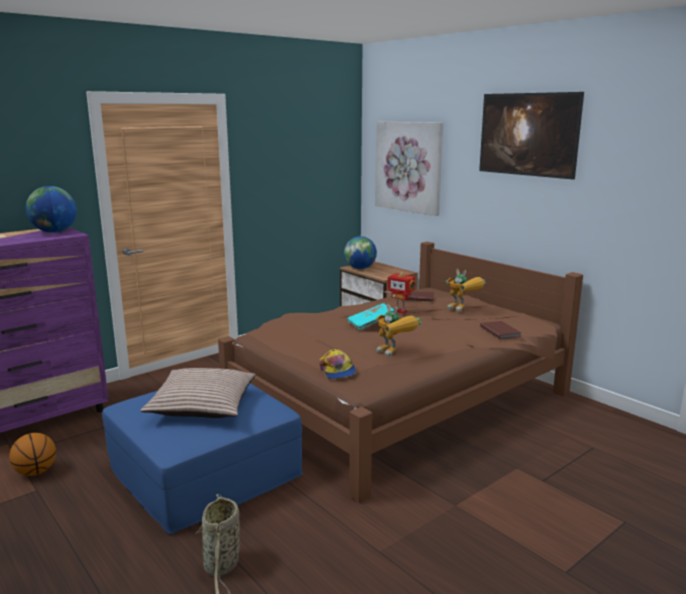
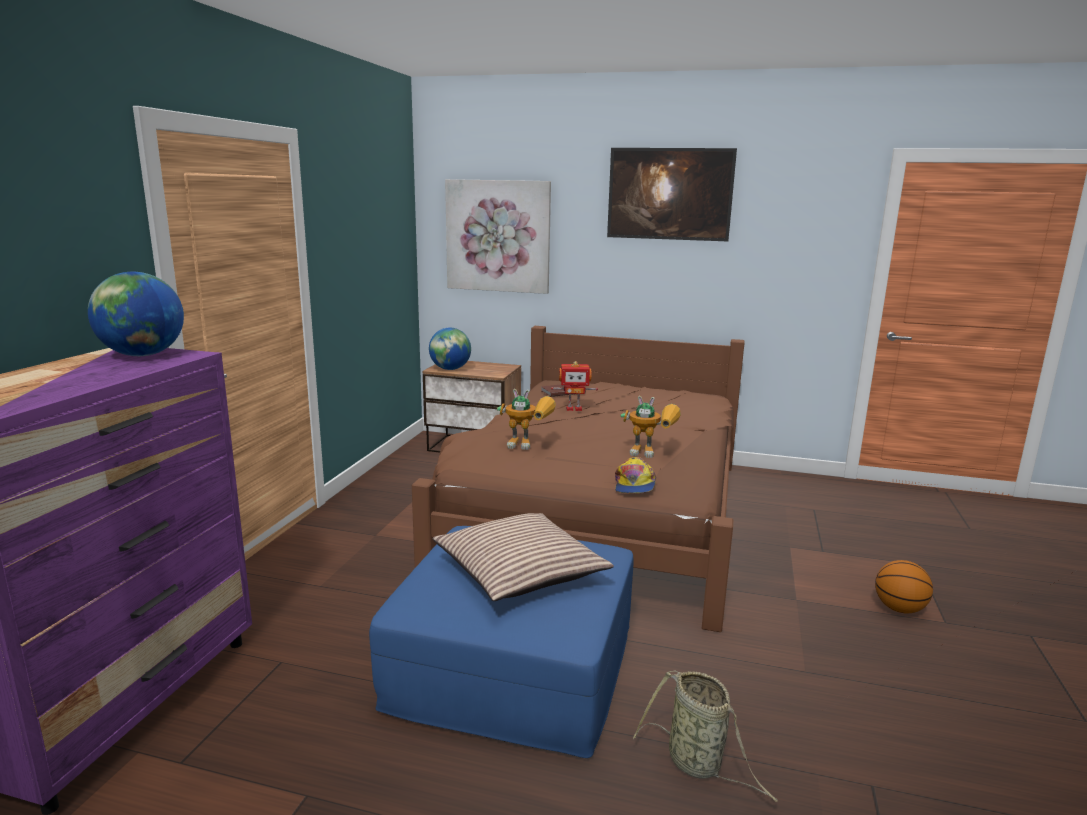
camera: 35 degrees left, 0 degrees up
(36, 472) = (263, 771): basketball -> basketball (899, 608)
(337, 371) = (634, 485): cap -> cap turned 60 degrees clockwise
(371, 324) = (573, 428): turquoise book -> none
(463, 309) = (629, 396): toy robot -> toy robot (529, 445)
(500, 331) = (699, 411): brown book -> none

